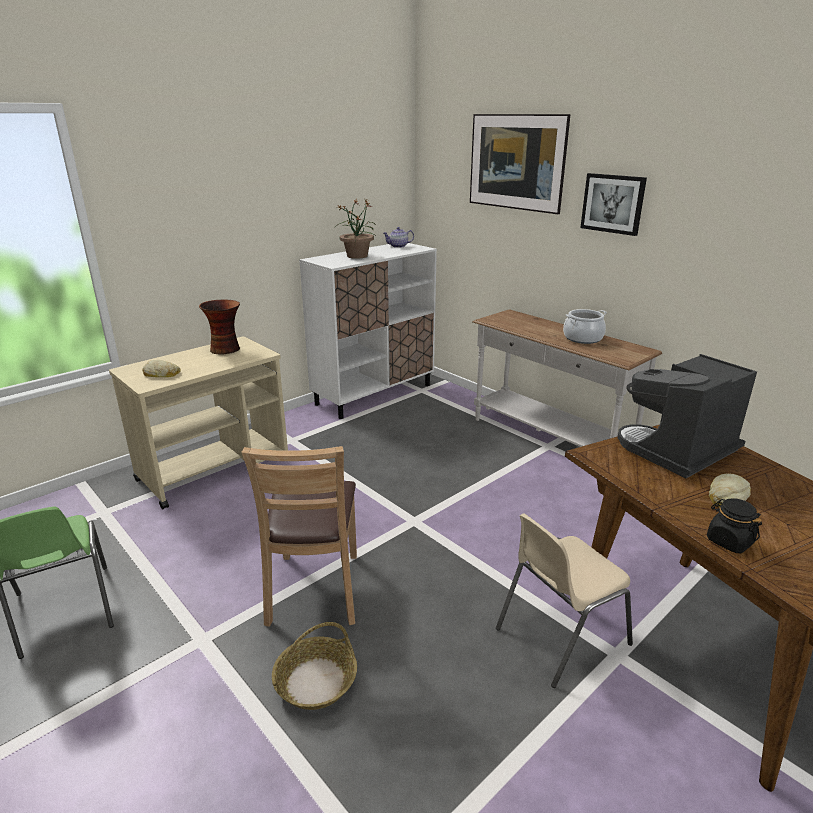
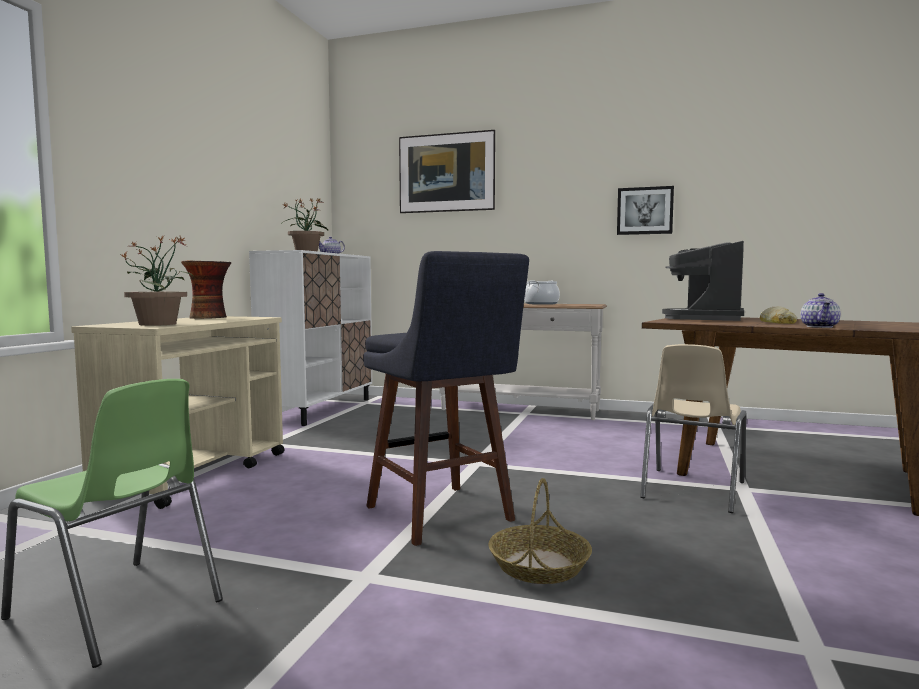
camera: 30 degrees left, 20 degrees down
(161, 374) = (159, 324): bread -> potted plant
(315, 589) = (443, 516): brown chair -> blue stool
(613, 203) = (543, 194): picture -> picture (645, 211)
(729, 541) = (819, 326): black jar -> teapot

